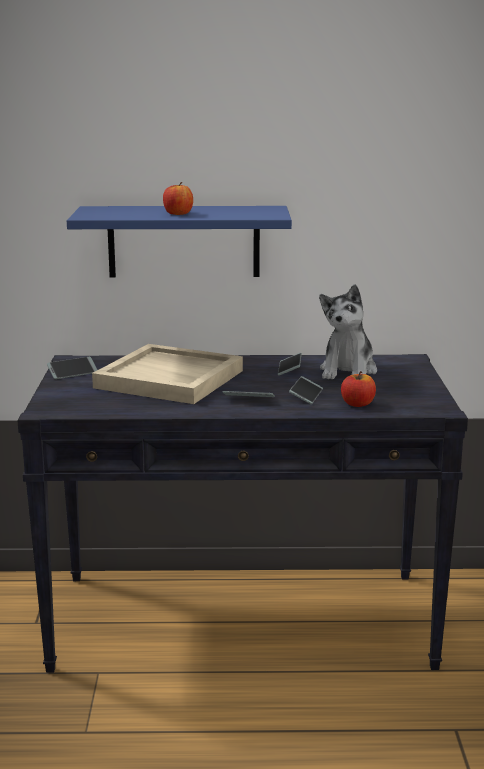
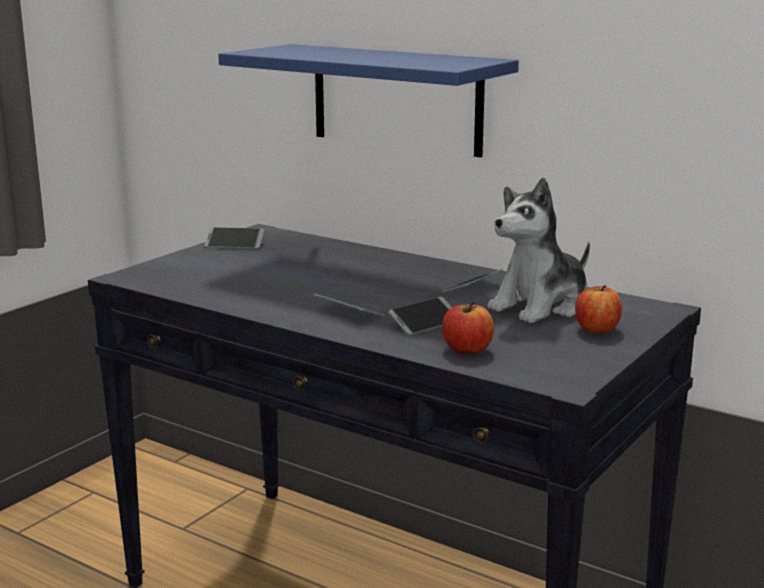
camera: 35 degrees right, 0 degrees up
(171, 379) = (316, 271): beige tray -> none
(178, 213) = (351, 56): apple -> apple (597, 329)

